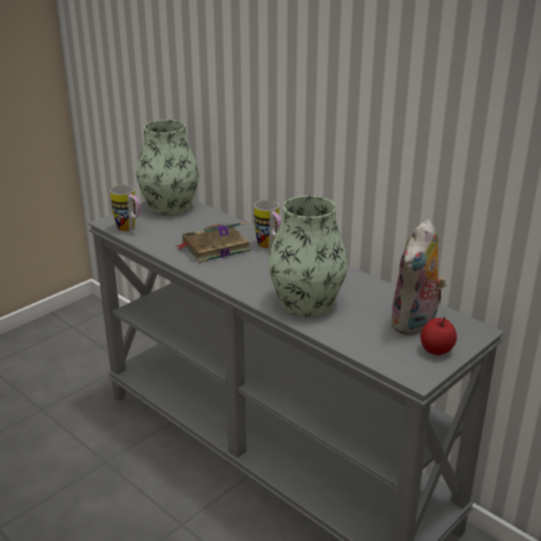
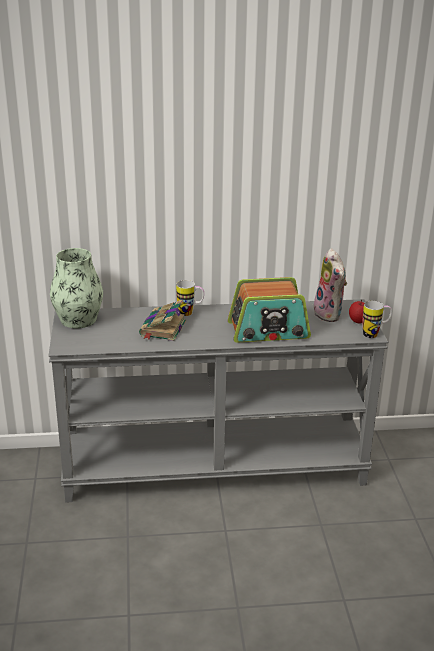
camera: 50 degrees left, 0 degrees up
(129, 229) = (87, 344): mug -> mug (375, 334)
(306, 302) = (268, 330): vase -> radio

